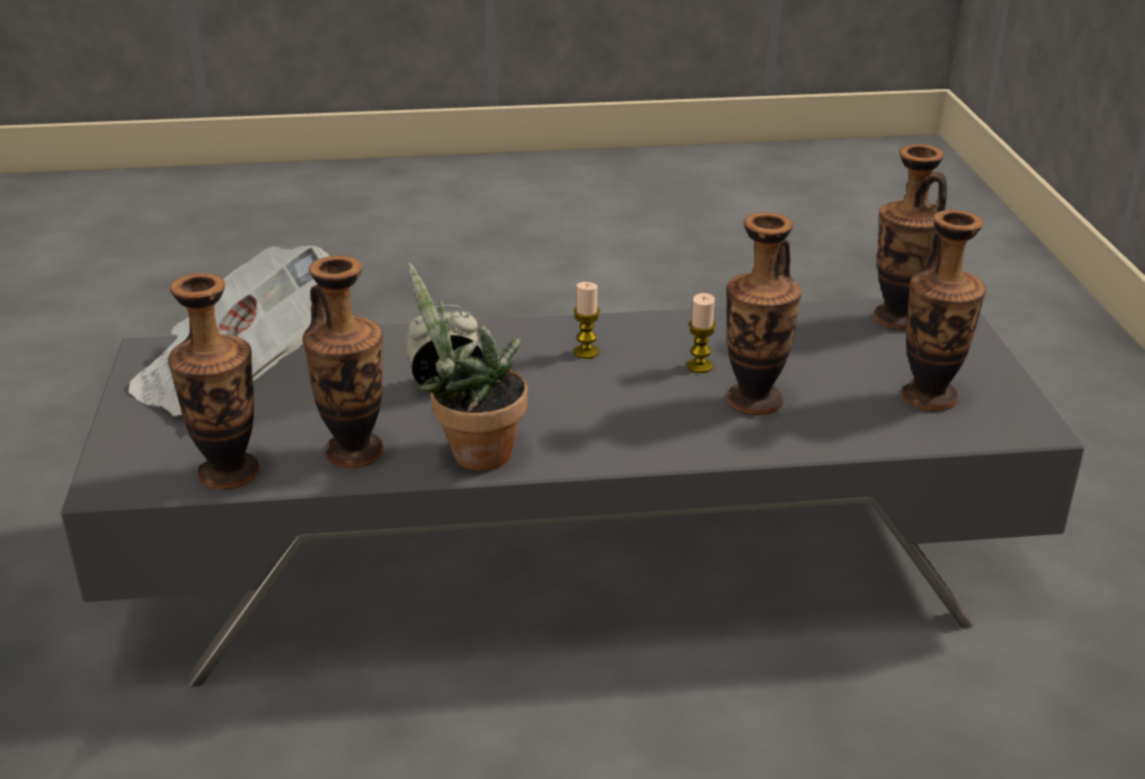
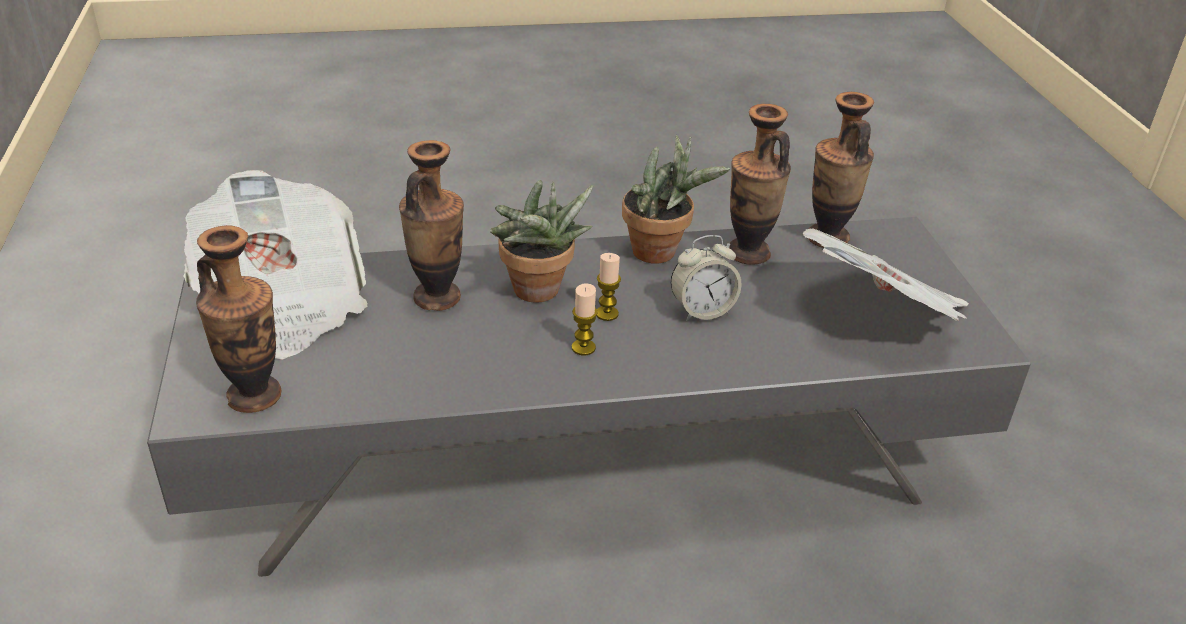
camera: 175 degrees right, 5 degrees up
(635, 404) = (539, 294): none -> potted plant
(699, 366) = (477, 333): candle -> candle (607, 314)
(929, 397) = (283, 302): vase -> newspaper

